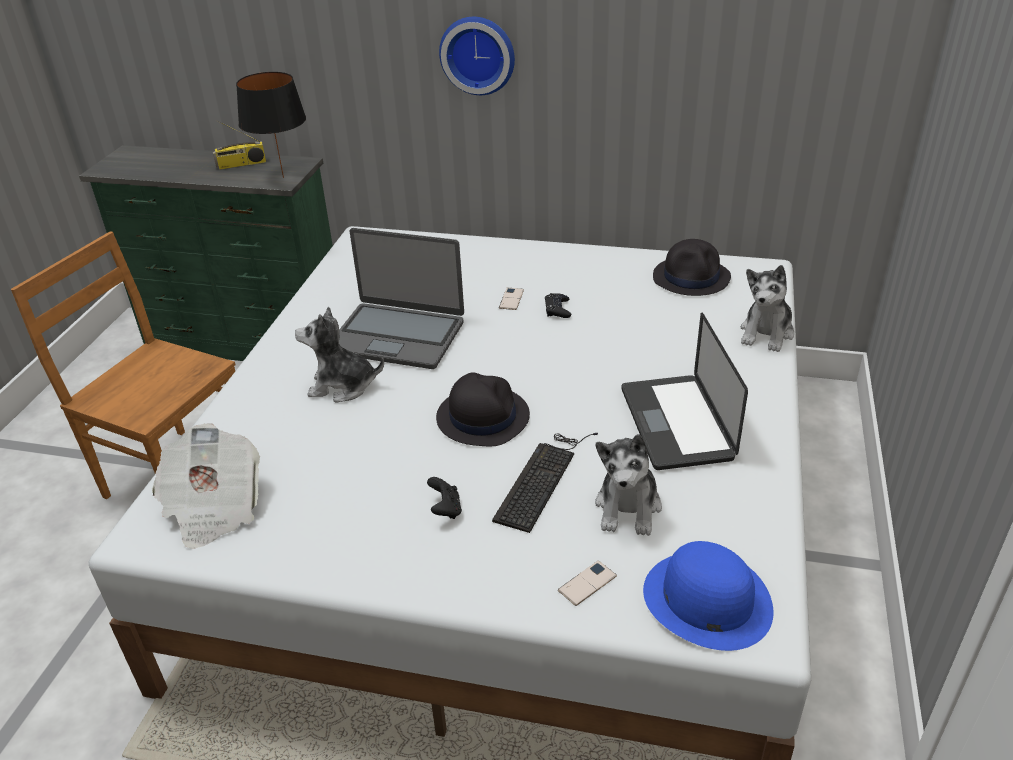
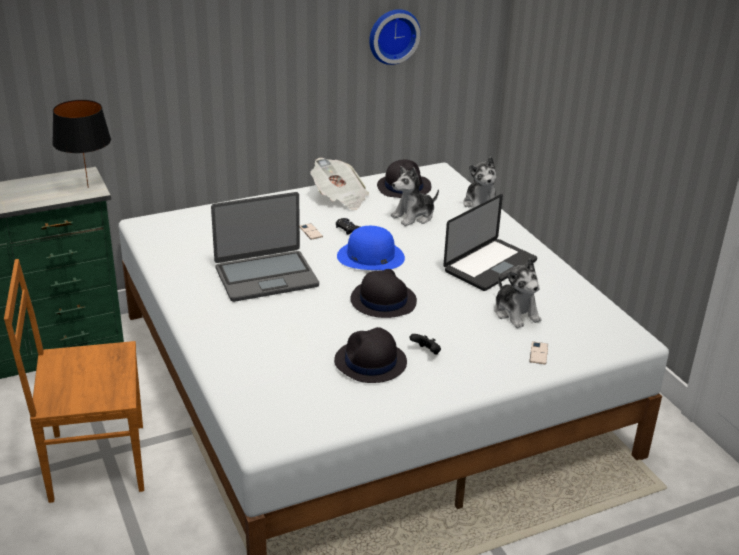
camera: 40 degrees left, 5 degrees down
(213, 507) = (287, 408): newspaper -> newspaper (340, 198)
(241, 164) = (33, 187): radio -> none
(342, 386) = (271, 316): plush toy -> plush toy (414, 216)
(366, 492) = (370, 362): none -> black hat
(478, 54) = (226, 59): wall clock -> wall clock (392, 35)
(543, 477) = (456, 317): keyboard -> none
(676, 423) = (490, 266): laptop -> laptop turned 90 degrees counterclockwise
(706, 599) = (597, 336): blue hat -> blue hat (370, 256)

